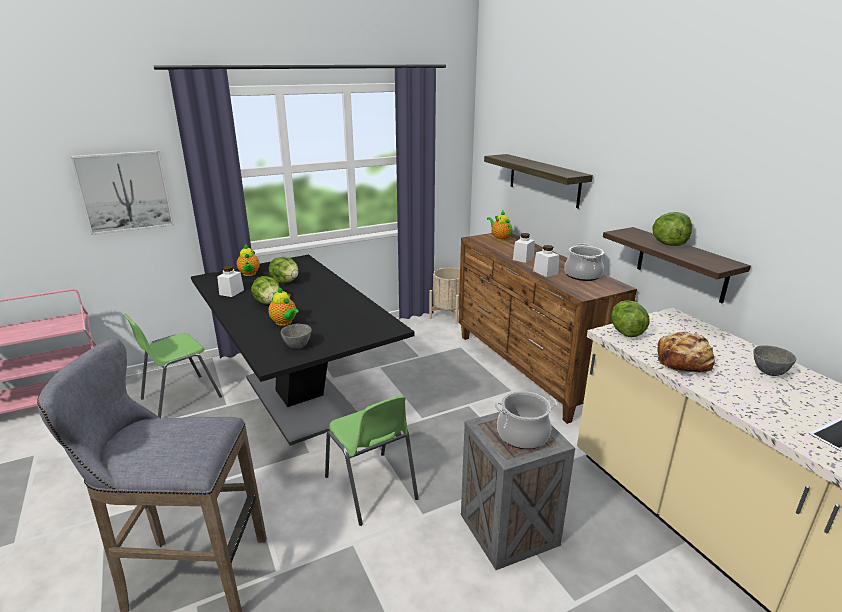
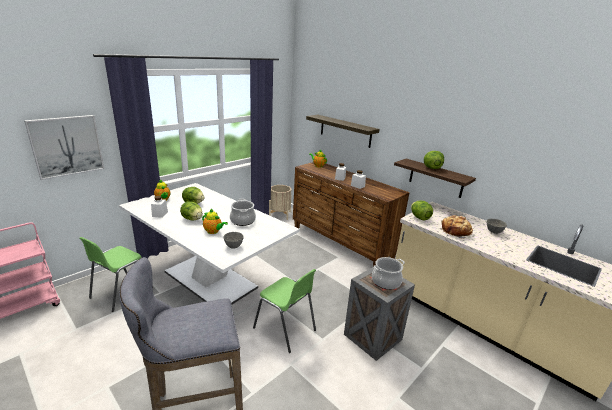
camera: 20 degrees left, 0 degrees up
(300, 397) = (210, 280): black dining table -> white dining table
(583, 275) = (378, 186): cooking pot -> cooking pot (243, 221)

